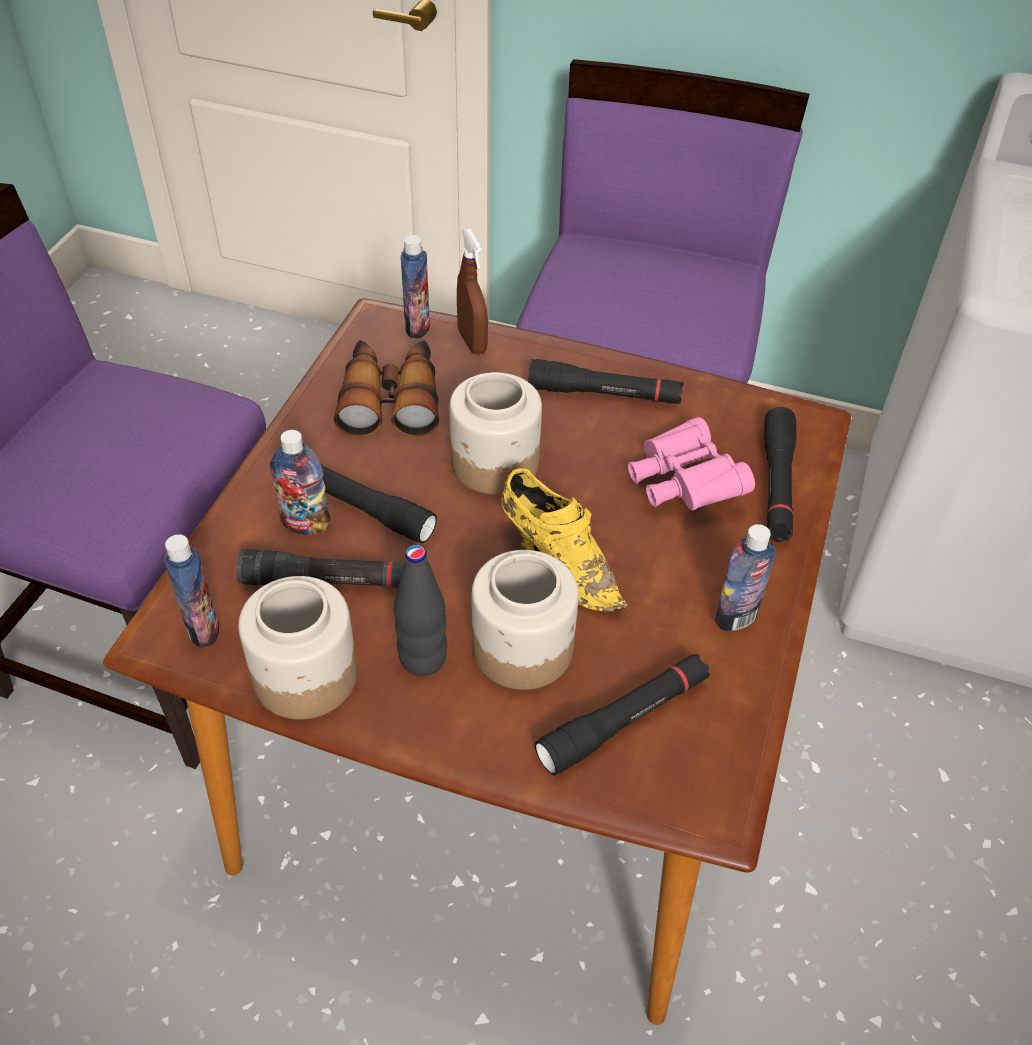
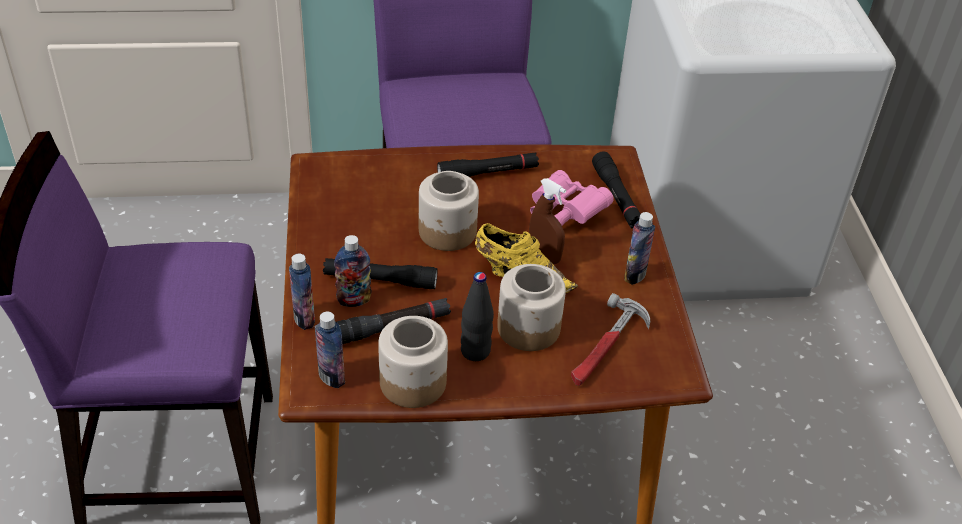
camera: 25 degrees left, 5 degrees down
(391, 399) = (357, 211): binoculars -> none
(417, 326) = (344, 162): bottle -> bottle (304, 319)
(472, 342) = (386, 163): brown spray bottle -> brown spray bottle (544, 256)
(624, 720) = (606, 347): black flashlight -> hammer

